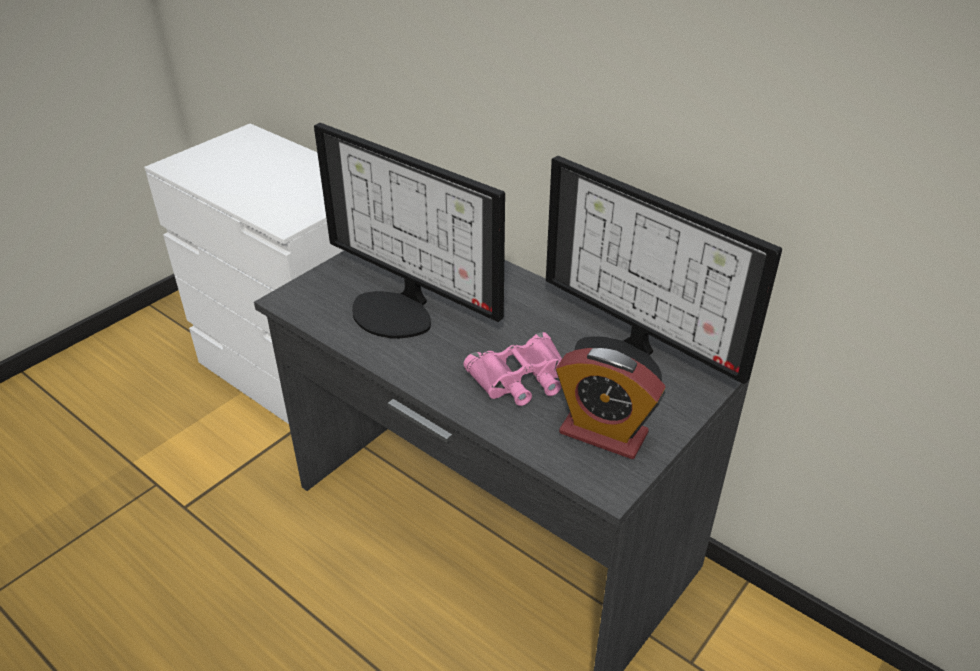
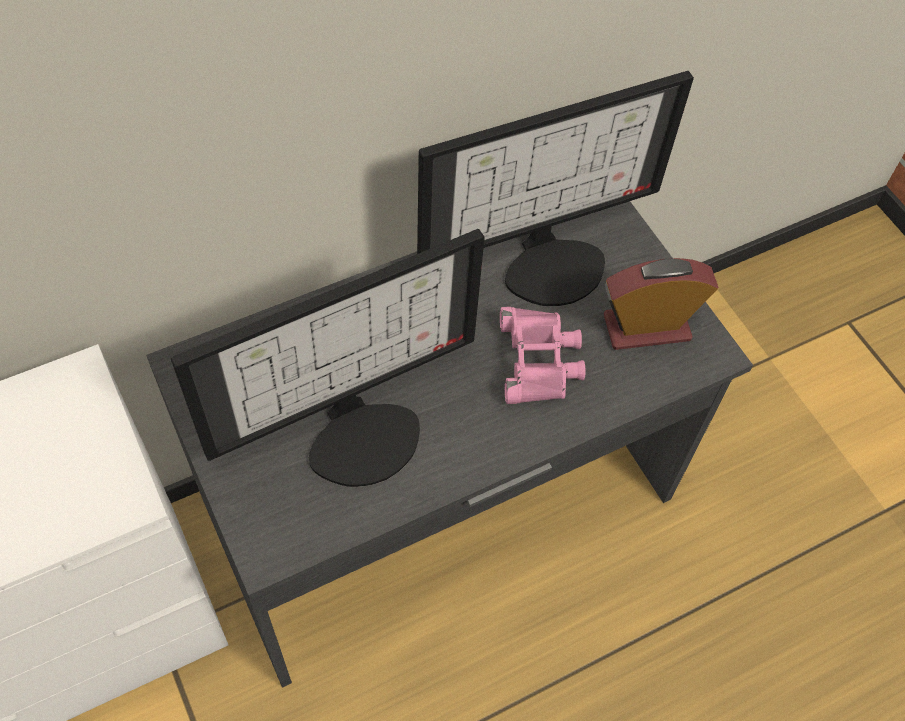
camera: 70 degrees left, 20 degrees up
(603, 433) = (646, 327): alarm clock -> alarm clock turned 150 degrees counterclockwise

